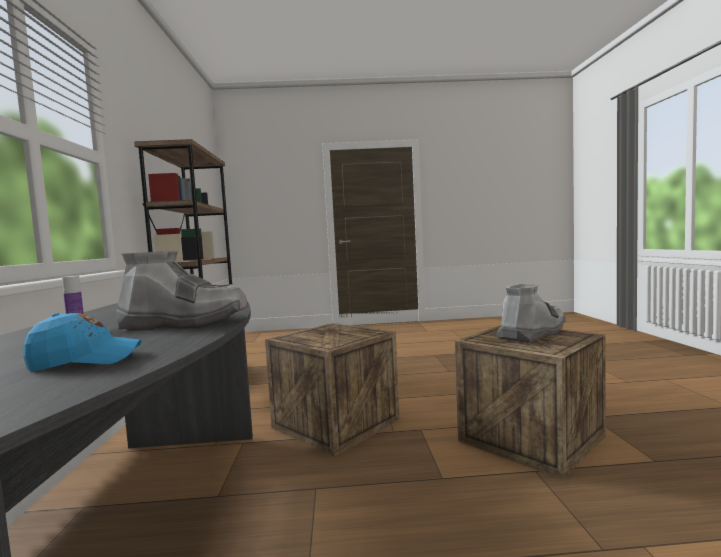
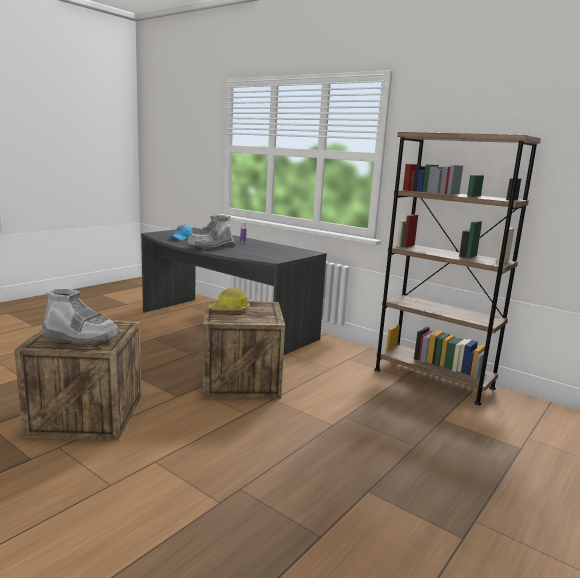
camera: 130 degrees right, 10 degrees up
(338, 337) = (229, 310): none -> hard hat
(532, 334) = (81, 338): grey boot -> grey boot turned 75 degrees counterclockwise

